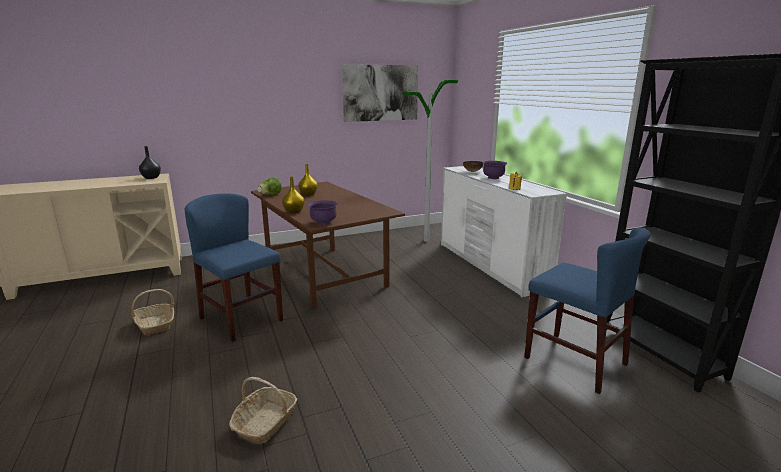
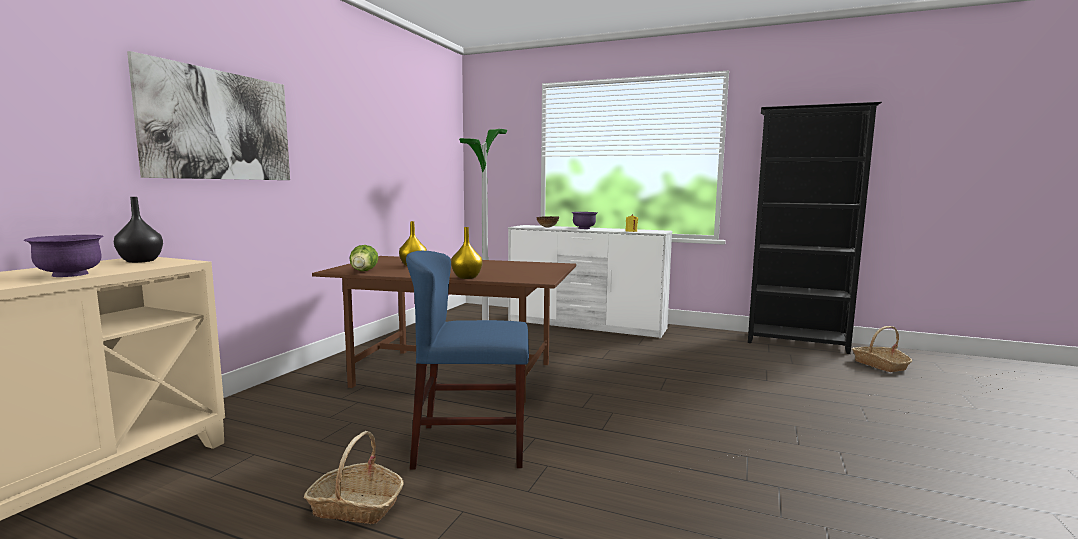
camera: 45 degrees left, 10 degrees down
(265, 422) = (736, 502): basket -> basket (880, 365)
(323, 222) = (538, 278): purple bowl -> purple bowl (69, 275)
(381, 93) = (409, 142): picture -> picture (219, 125)
(575, 361) = (777, 362): blue chair -> none

